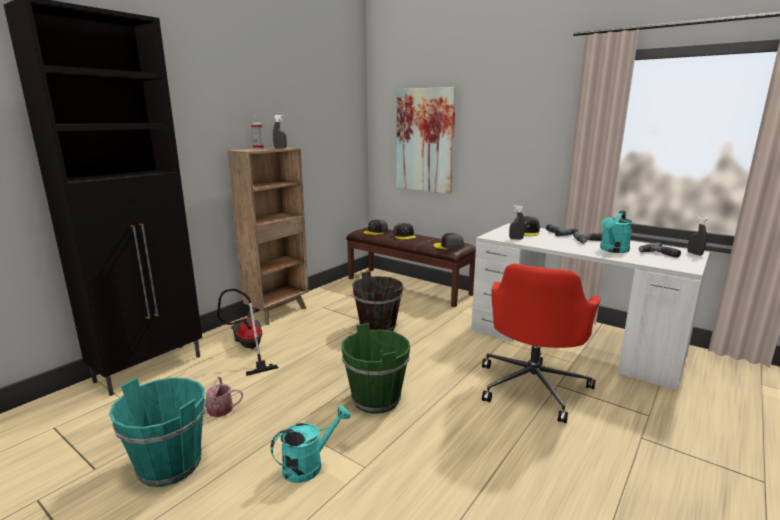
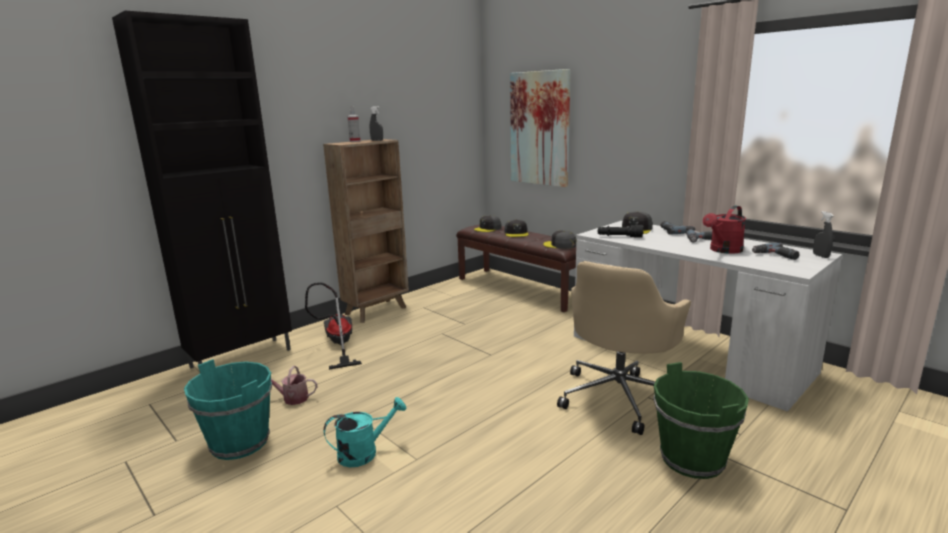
camera: 10 degrees right, 0 degrees up
(376, 399) = (448, 399): green bucket -> green bucket (693, 459)
(378, 327) = (474, 329): brown bucket -> none
(516, 239) = (619, 237): grey spray bottle -> black flashlight
(533, 386) = (620, 396): red office chair -> beige office chair
(613, 250) = (723, 250): turquoise watering can -> red watering can

